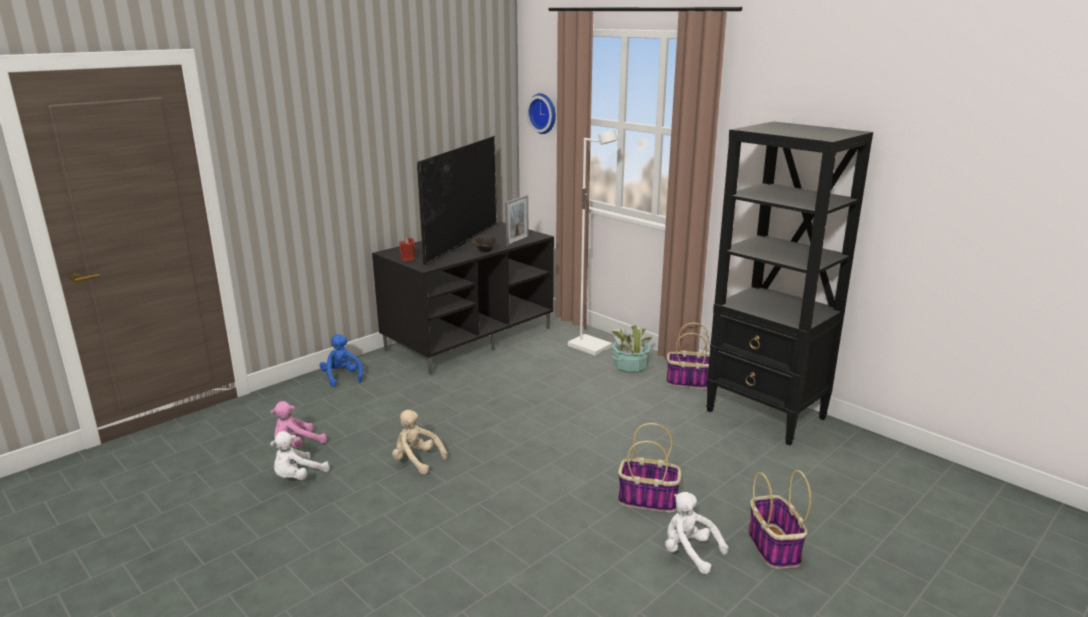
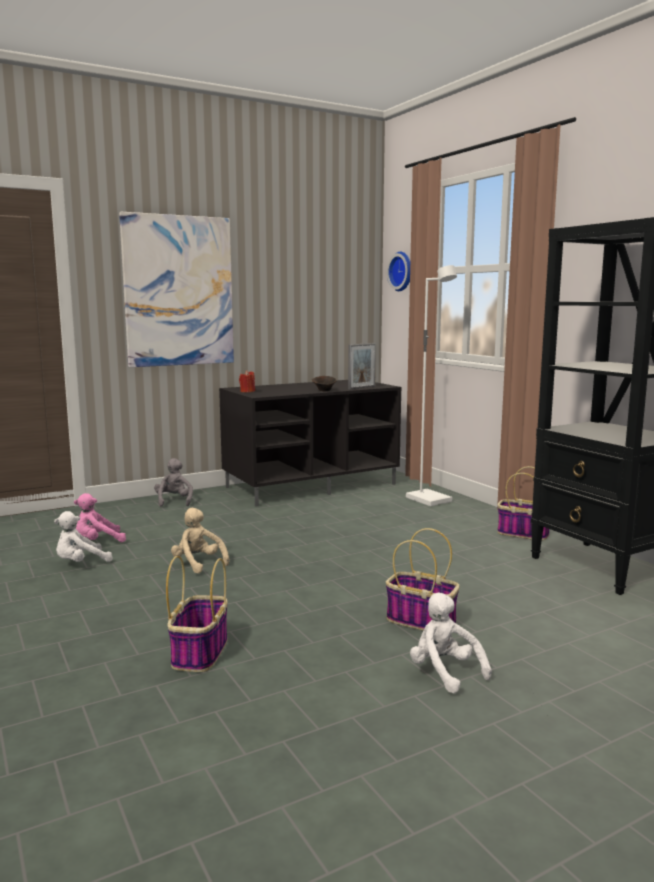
camera: 15 degrees right, 10 degrees down
(325, 158) = (178, 291): none -> picture
(342, 377) = (174, 501): blue plush toy -> grey plush toy
(462, 245) = (306, 387): television -> none
(630, 366) = (463, 517): potted plant -> none
(773, 546) = (554, 681): basket -> basket (200, 652)

